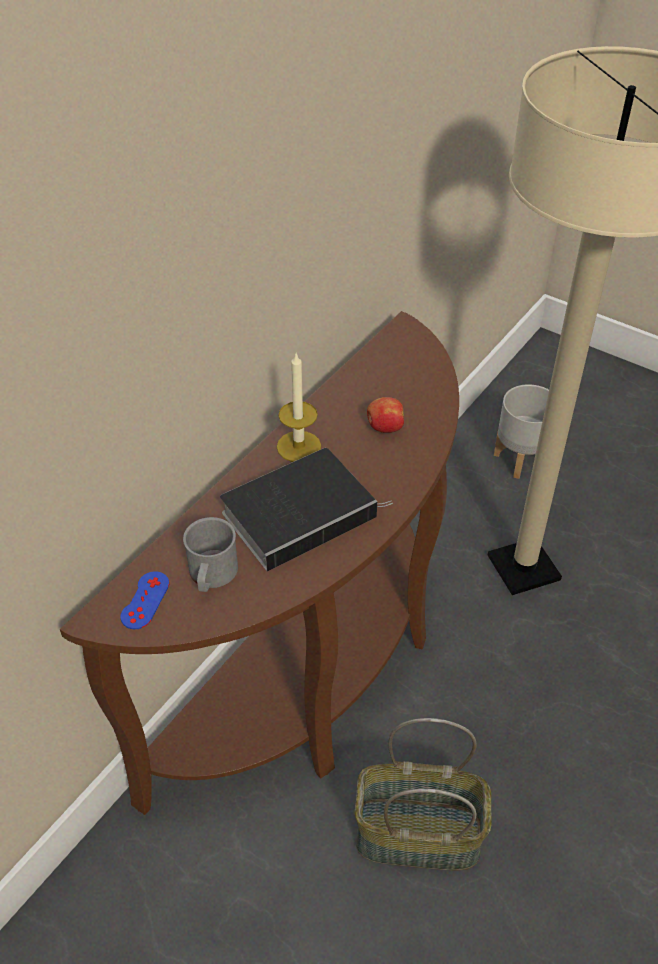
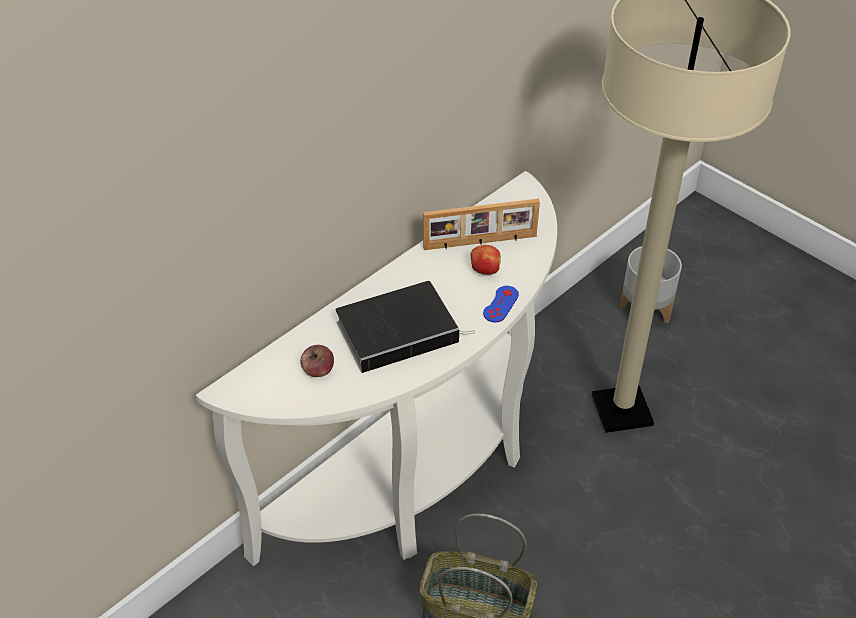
camera: 10 degrees right, 0 degrees up
(145, 600) = (263, 382): blue game controller -> blue game controller (501, 304)
(211, 576) = (318, 371): grey mug -> apple
(299, 446) = (410, 277): candle -> none
(320, 673) = (421, 475): brown console table -> white console table
(371, 397) = (480, 243): none -> picture frame

